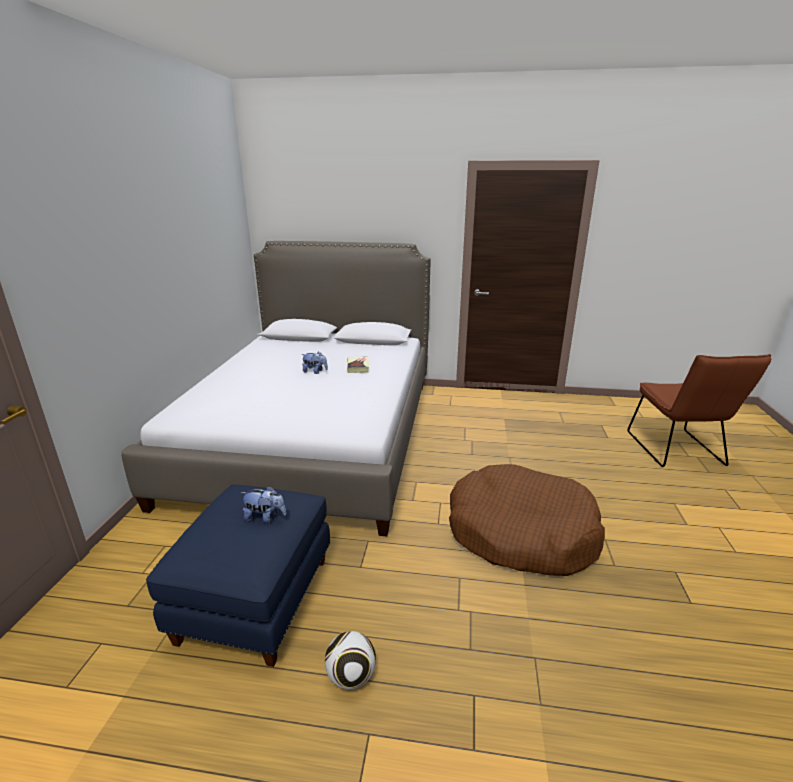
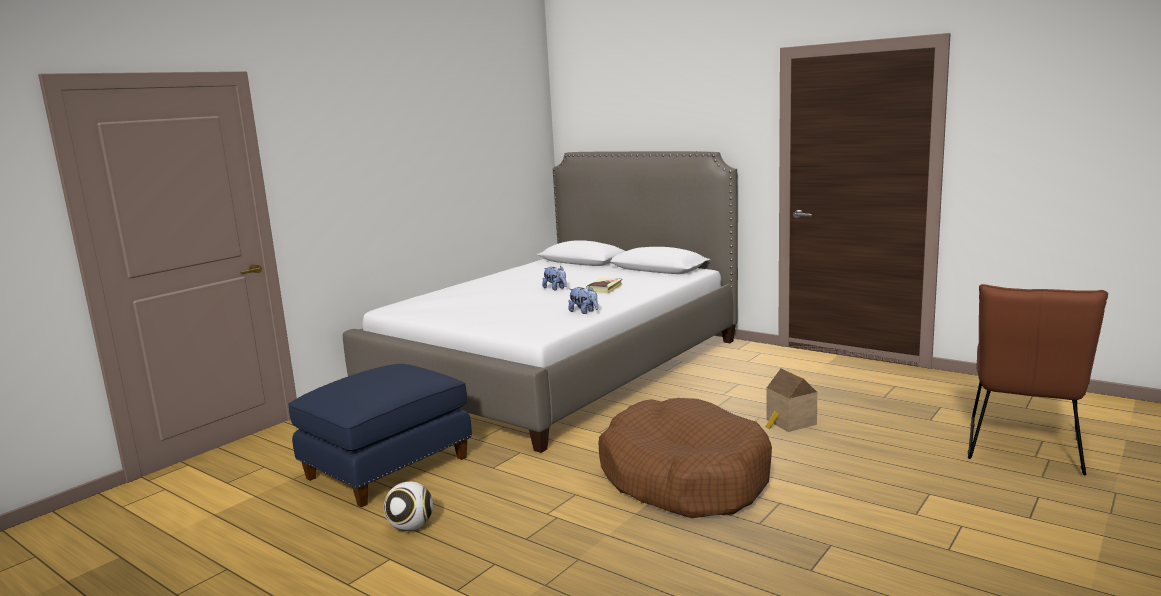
camera: 30 degrees right, 10 degrees down
(265, 517) = (393, 379): plush toy -> plush toy (584, 312)
(533, 458) = (789, 423): none -> toy house

